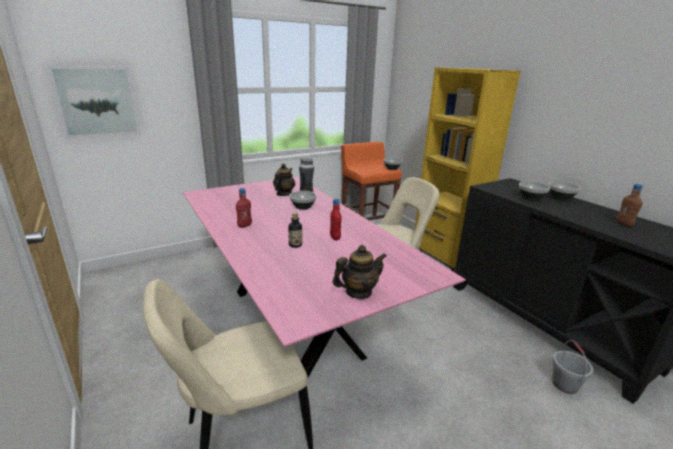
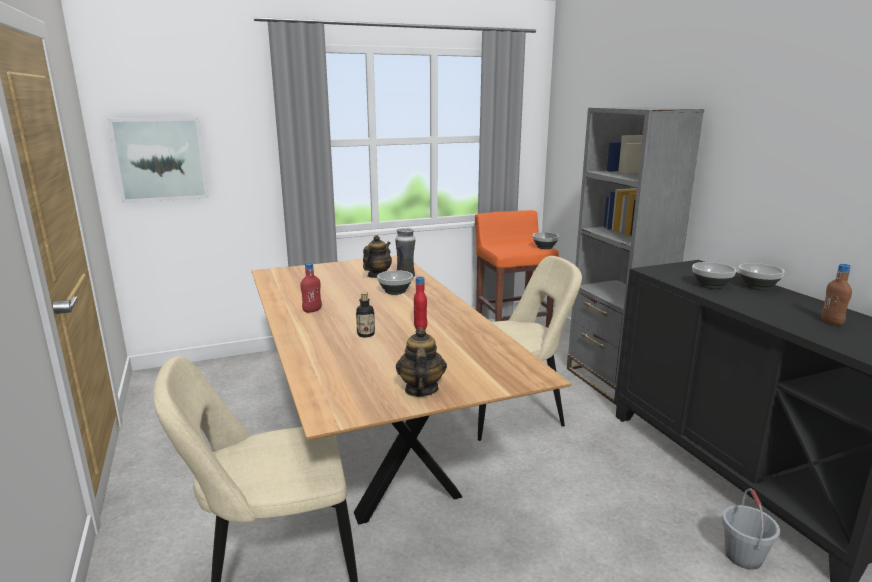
camera: 10 degrees right, 5 degrees down
(294, 322) = (377, 445): pink dining table -> brown dining table
(358, 292) = (420, 389): teapot -> teapot turned 75 degrees counterclockwise
(444, 261) = (613, 381): yellow bookcase -> grey bookcase

